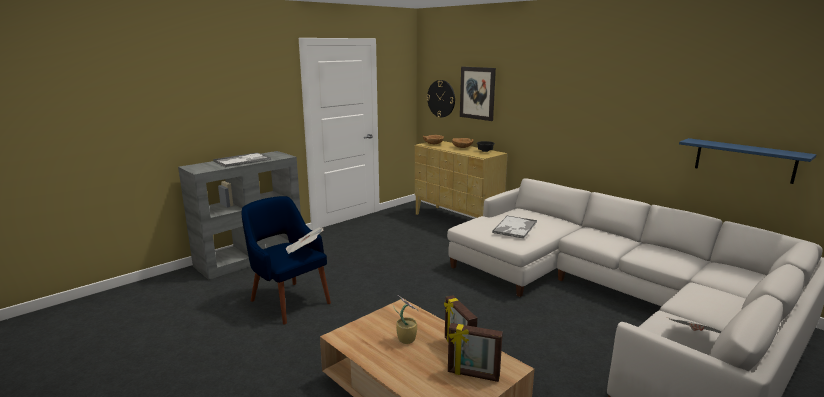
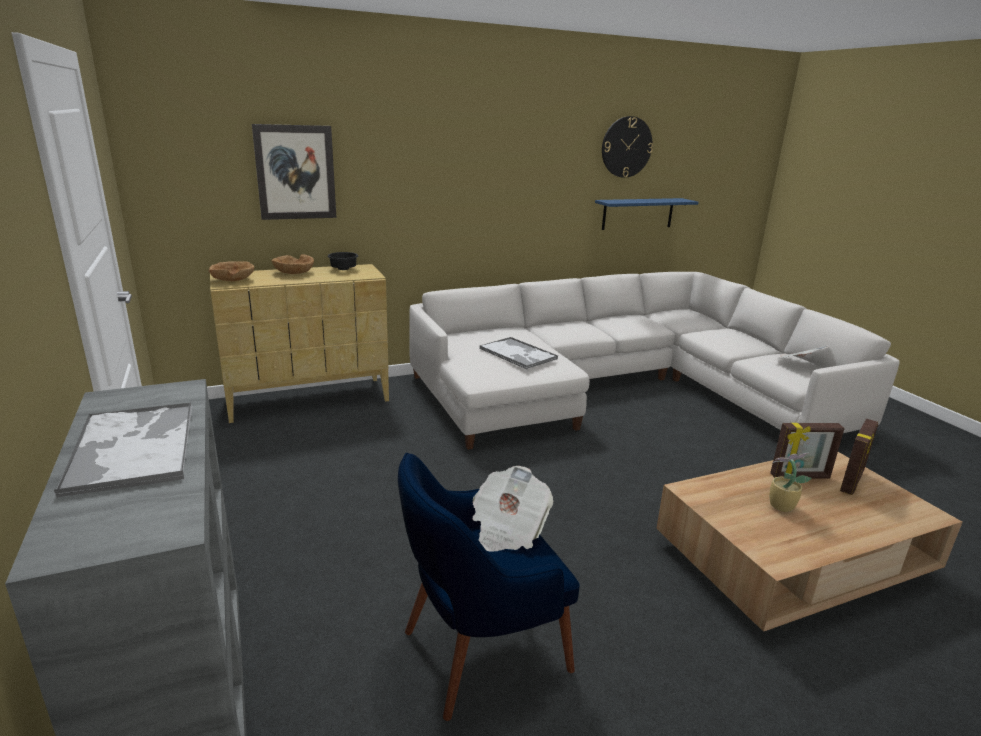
camera: 70 degrees left, 5 degrees up
(441, 98) = (202, 190): wall clock -> wall clock (626, 147)

